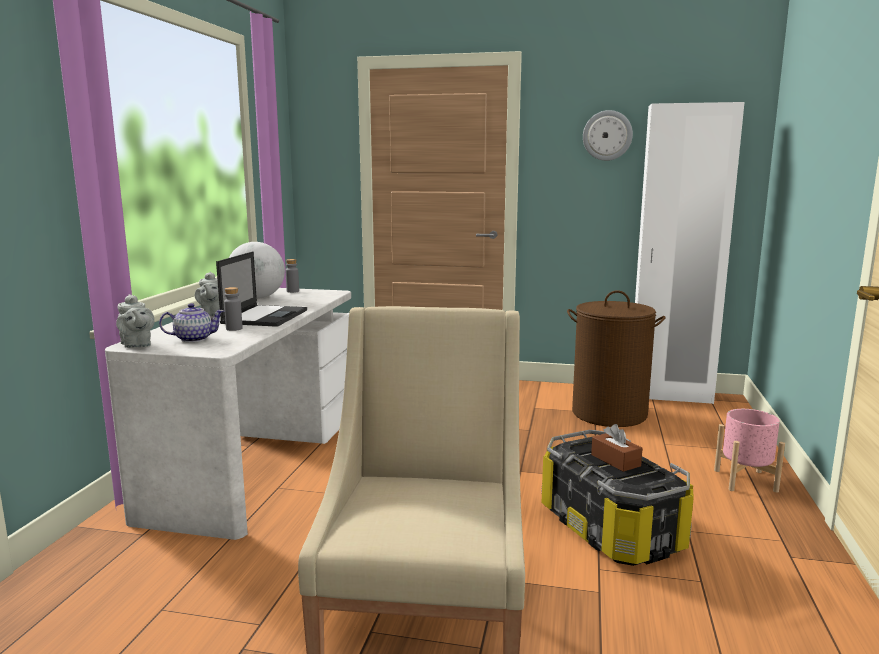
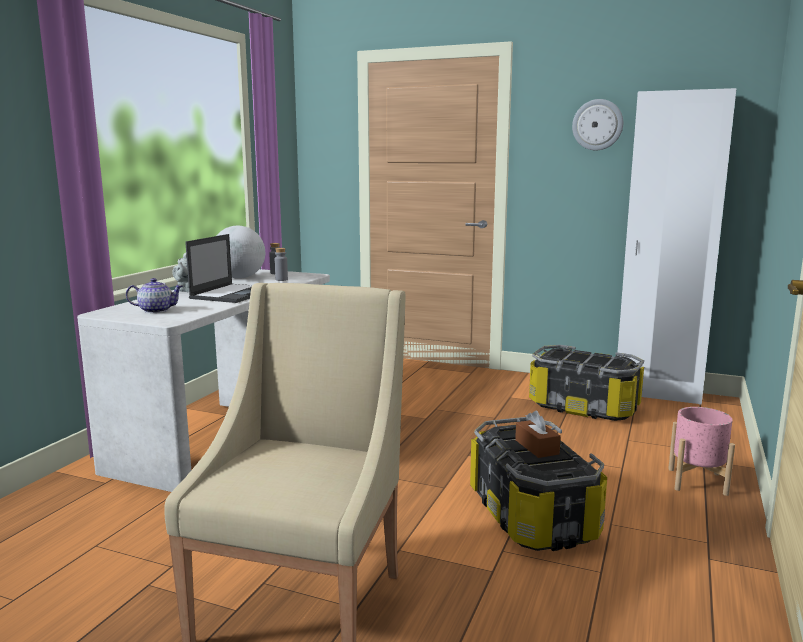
camera: 10 degrees right, 0 degrees up
(136, 345) = (105, 313): grey teapot -> none
(234, 329) = (197, 303): grey bottle -> grey bottle (281, 280)
(608, 414) = (583, 407): brown laundry basket -> storage box

